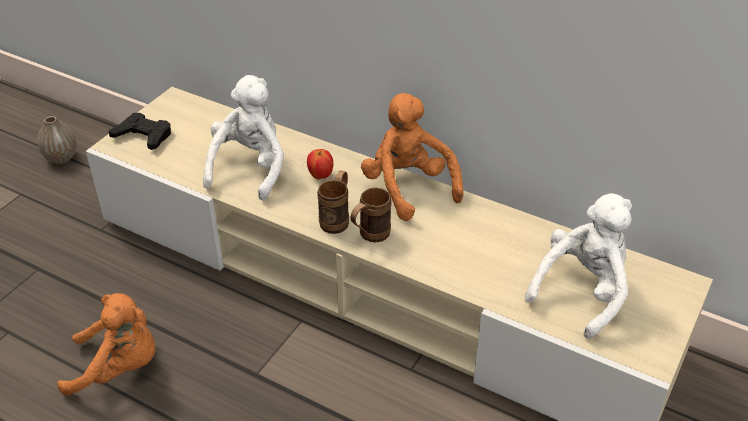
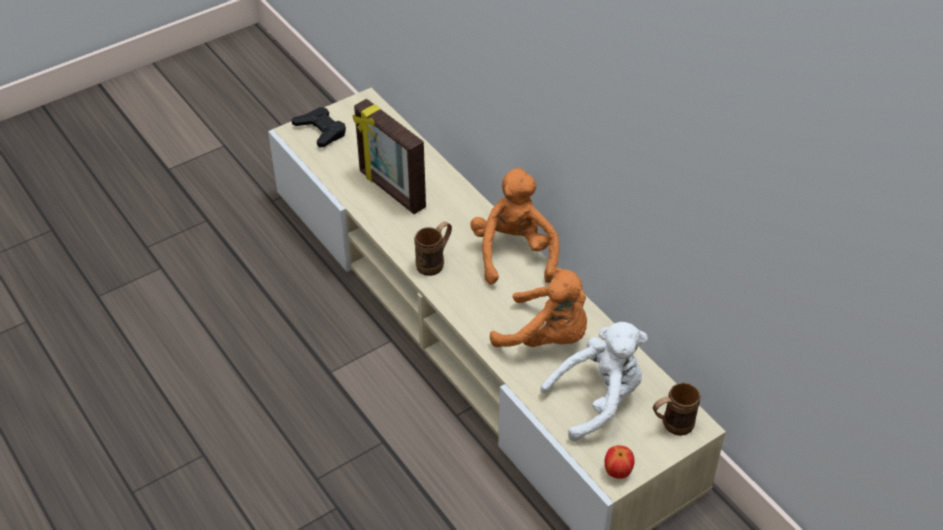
camera: 25 degrees right, 5 degrees up
(61, 158) = (272, 120): vase -> none
(119, 368) = (228, 328): orange plush toy -> orange plush toy (547, 337)
(250, 168) = (391, 190): white plush toy -> picture frame
(320, 176) = (446, 217): apple -> apple (617, 472)
(369, 236) = (451, 287): brown mug -> brown mug (671, 426)

